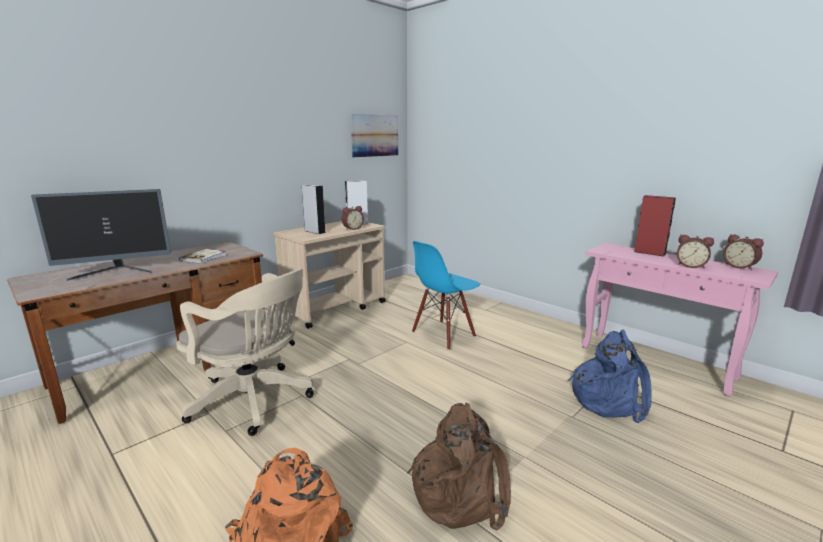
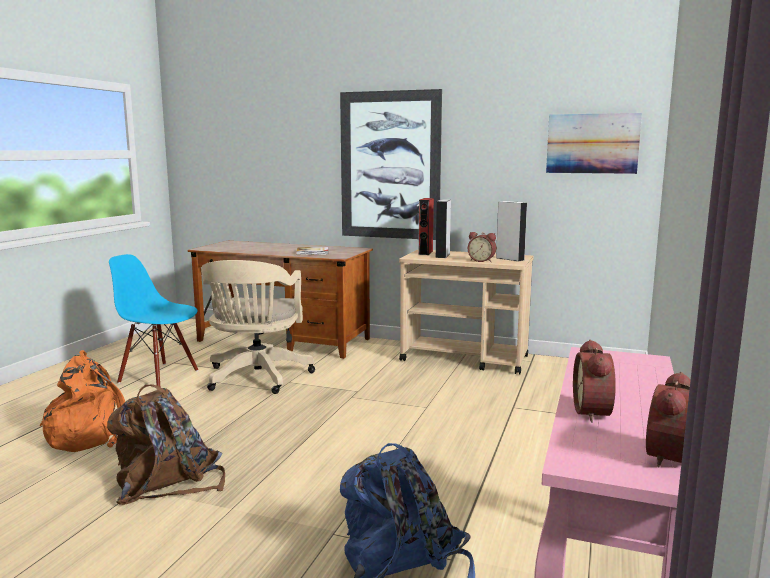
camera: 65 degrees right, 5 degrees down
(116, 272) = (257, 248): monitor -> none
(233, 157) = (390, 165): none -> picture
(443, 335) = (471, 422): blue chair -> blue chair (159, 376)
(649, 253) = (648, 385): red speaker -> red speaker (425, 252)

